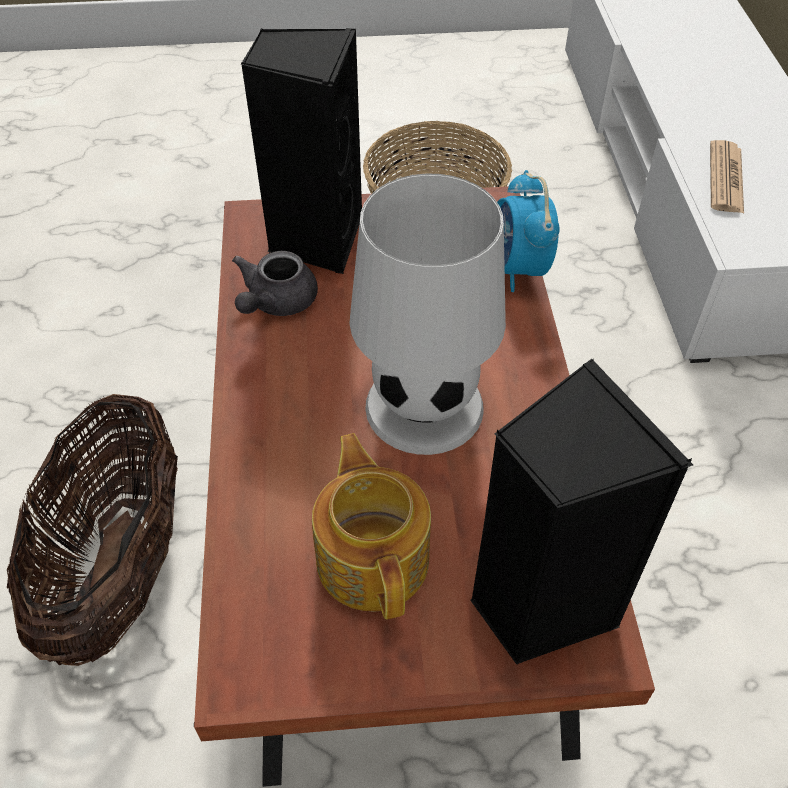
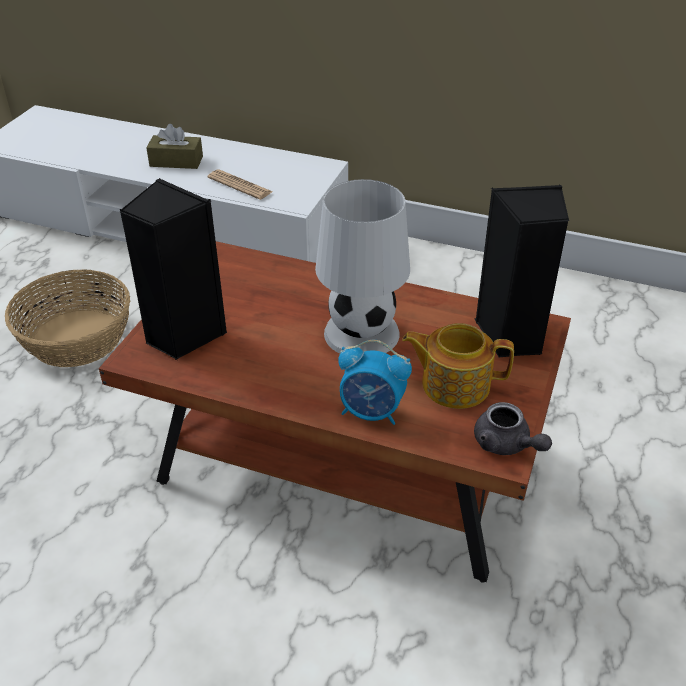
camera: 65 degrees left, 10 degrees down
(120, 566) = (276, 627): basket -> none
(275, 303) = (228, 369): grey teapot -> grey teapot (506, 445)
(517, 269) = (282, 264): alarm clock -> alarm clock (372, 412)
(718, 104) = (176, 161): none -> brown tissue box

